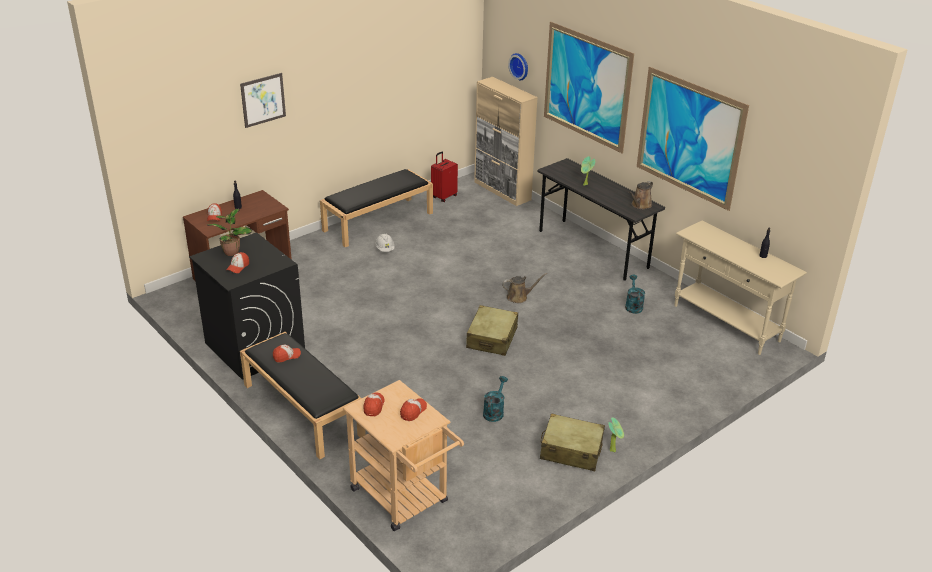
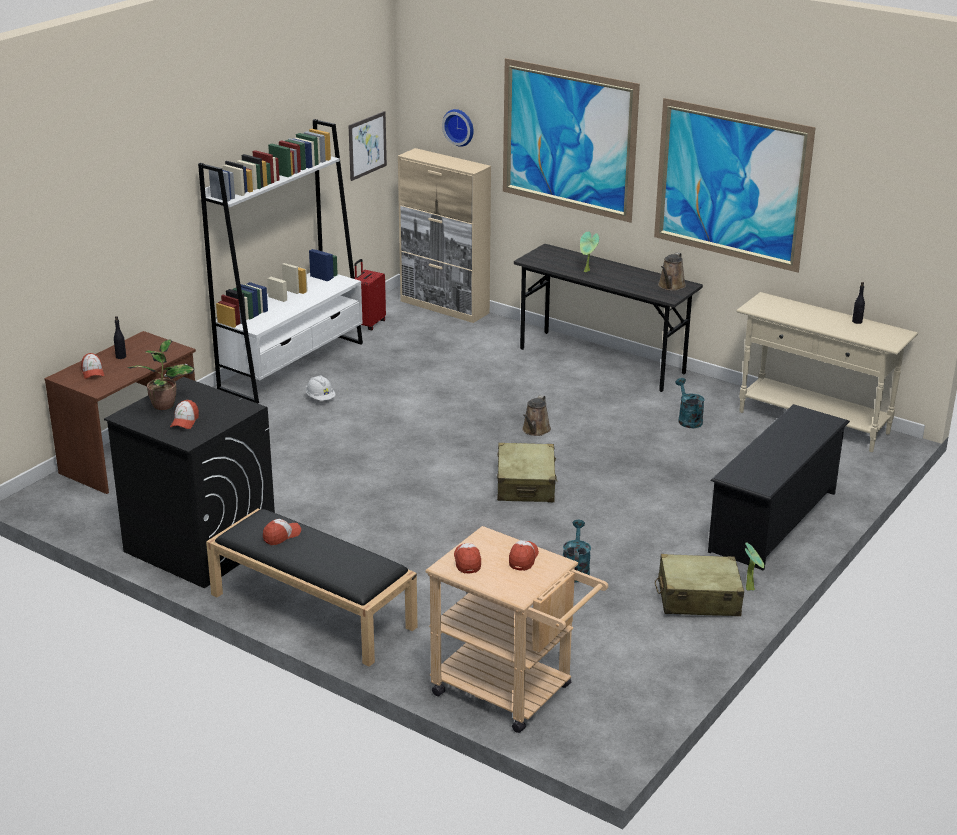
camera: 15 degrees left, 5 degrees down
(263, 100) = (139, 197): picture -> picture (367, 145)
(378, 221) = (292, 365): black bench -> white bookcase
(519, 297) = (535, 430): brown watering can -> brown watering can turned 135 degrees clockwise
(657, 399) = (774, 521): none -> black shoe rack

